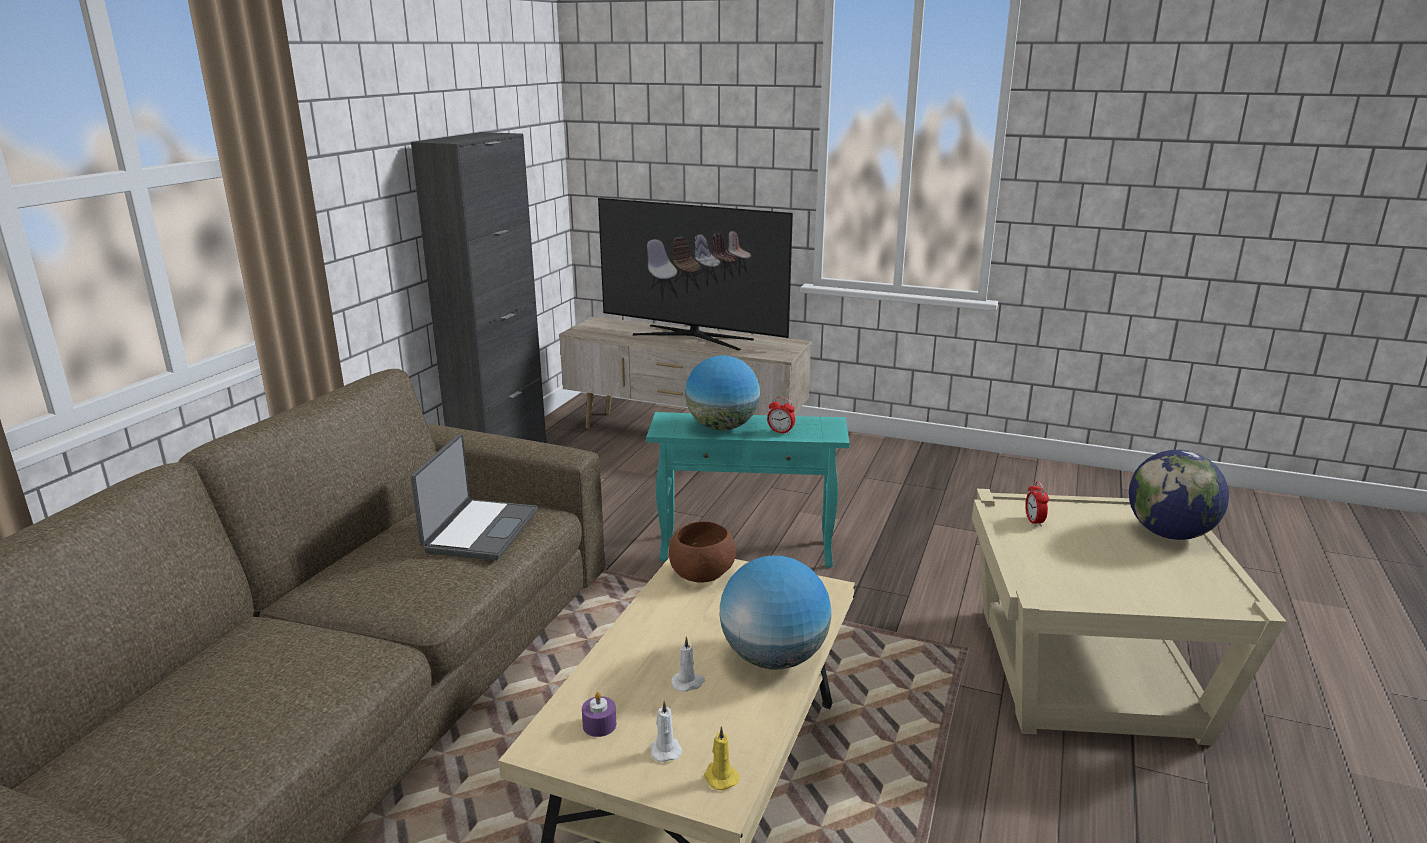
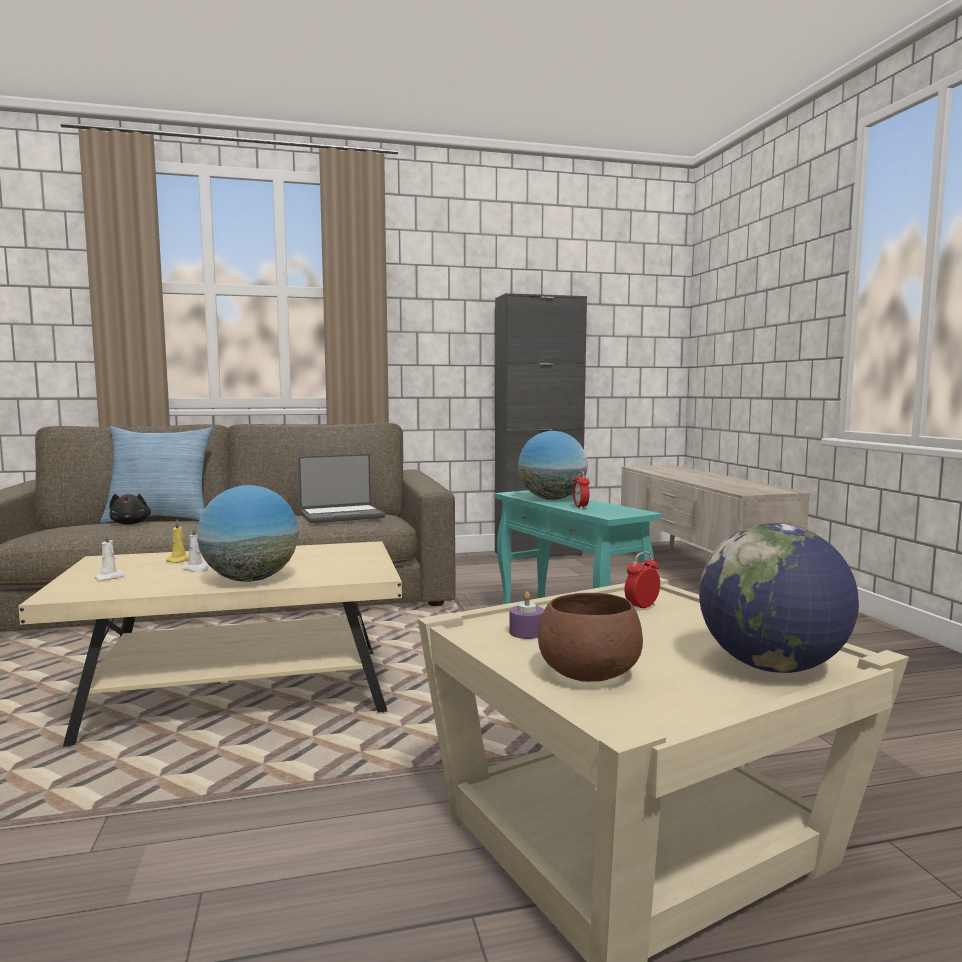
camera: 55 degrees right, 15 degrees down
(191, 666) = (160, 519): none -> pillow
(255, 696) = (131, 523): none -> black plush toy
(599, 725) = (132, 563): purple candle -> purple candle (526, 632)
(693, 337) = (709, 478): television -> none
(700, 574) = (349, 550): brown bowl -> brown bowl (587, 673)
(720, 777) = (83, 591): yellow candle -> yellow candle (180, 560)

